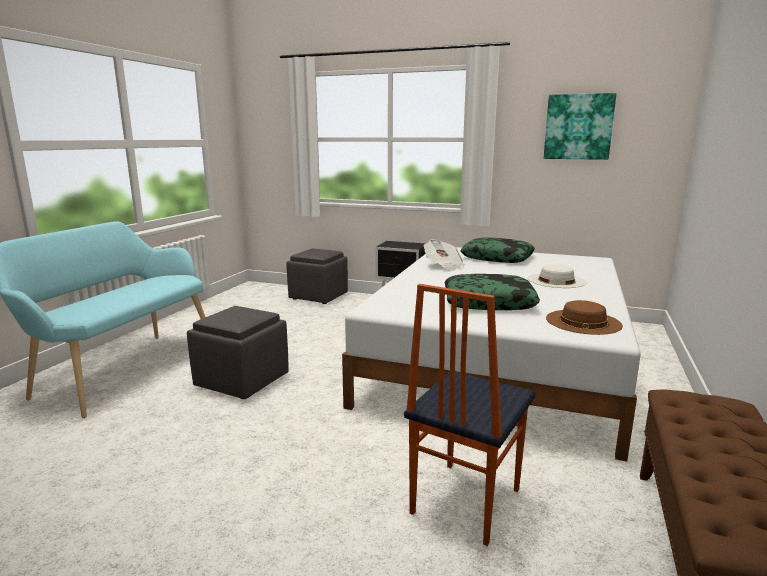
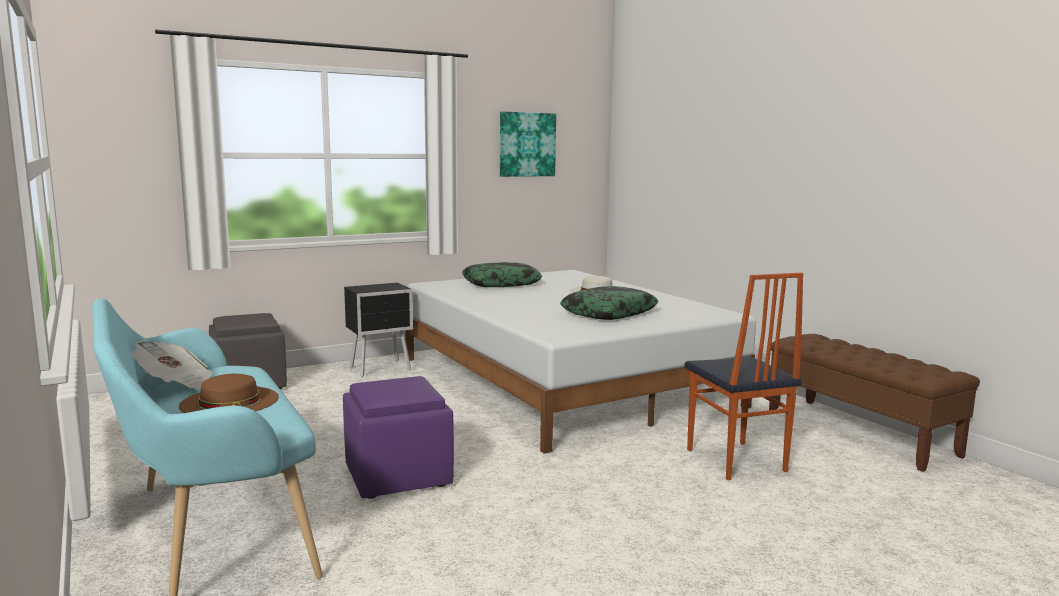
camera: 50 degrees left, 5 degrees down
(242, 380) = (396, 475): grey ottoman -> purple ottoman
(443, 266) = (485, 297): newspaper -> newspaper (175, 383)
(583, 322) = (692, 310): brown hat -> brown hat (229, 401)

